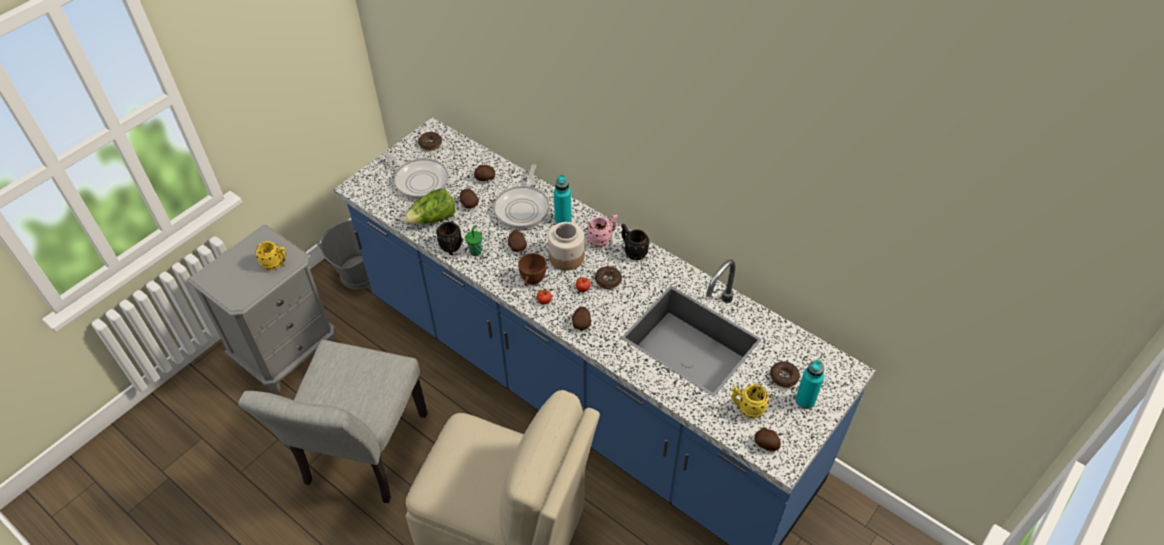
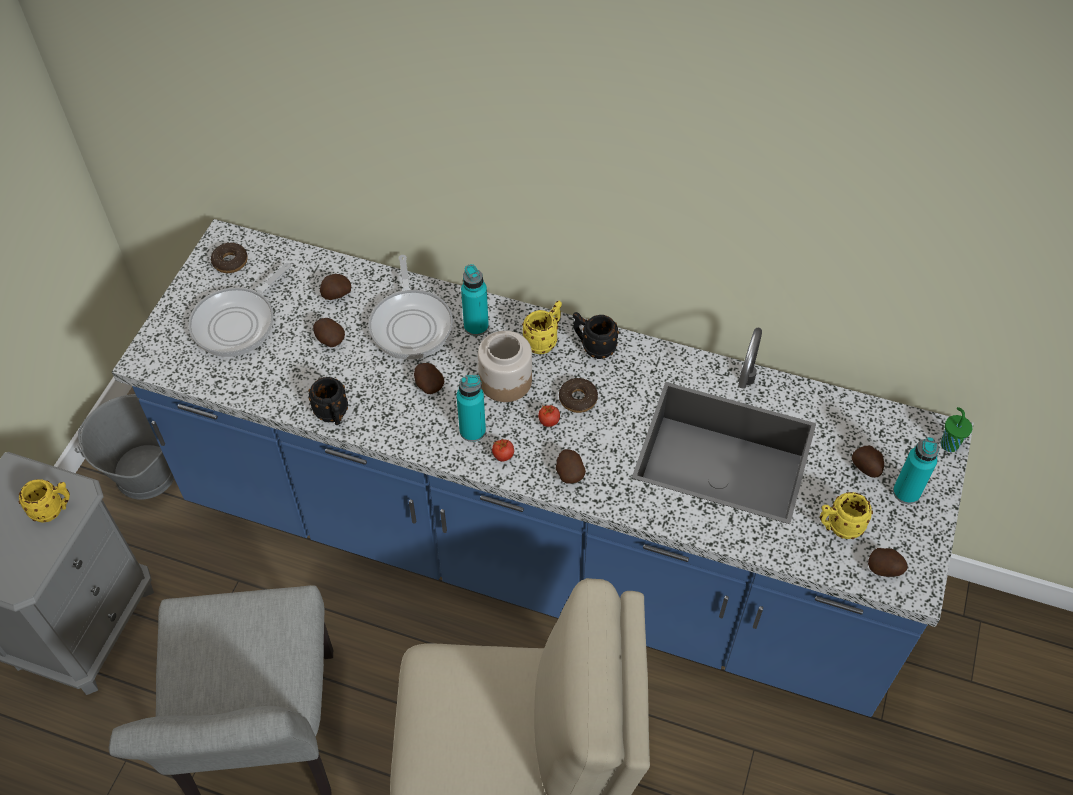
camera: 20 degrees left, 5 degrees up
(419, 180) = (238, 322): frying pan -> frying pan turned 105 degrees clockwise
(433, 219) = (286, 377): lettuce -> none
(476, 251) = (372, 409): green cup -> green cup (949, 443)
(532, 281) = (472, 431): brown cup -> turquoise bottle
(602, 239) = (544, 340): pink mug -> yellow mug
(784, 377) = (866, 468): donut -> potato

